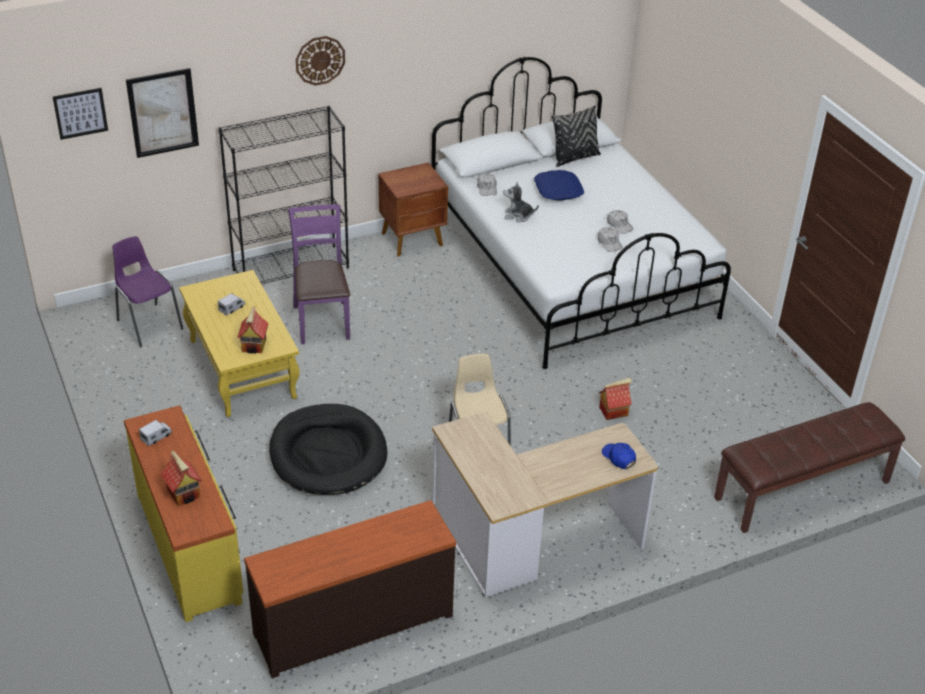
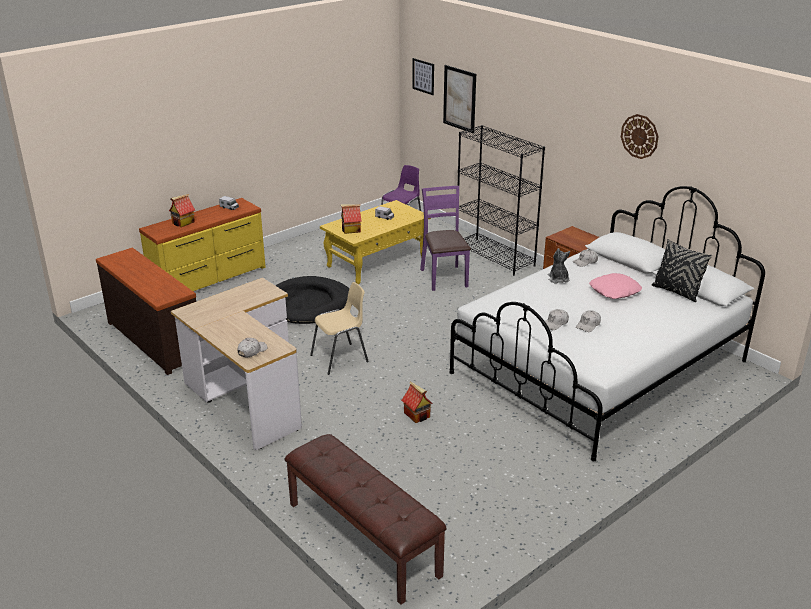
camera: 75 degrees right, 10 degrees down
(320, 60) = (548, 108): wall clock -> wall clock (639, 136)
(322, 321) = (444, 277): purple chair -> purple chair turned 75 degrees counterclockwise
(558, 190) = (615, 291): blue pillow -> pink pillow
(618, 458) = (252, 351): blue cap -> white cap

